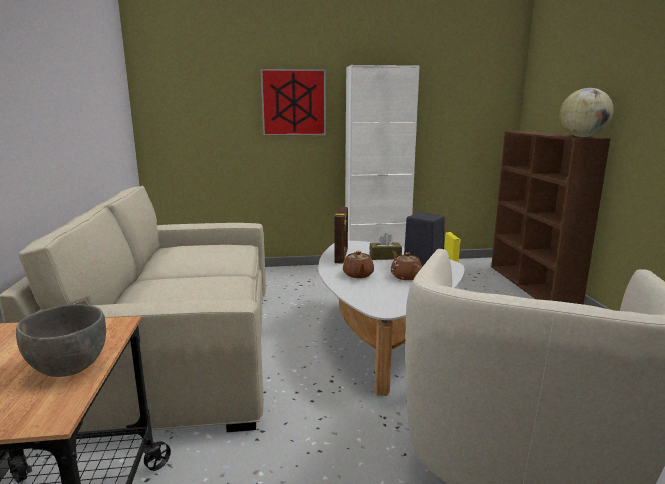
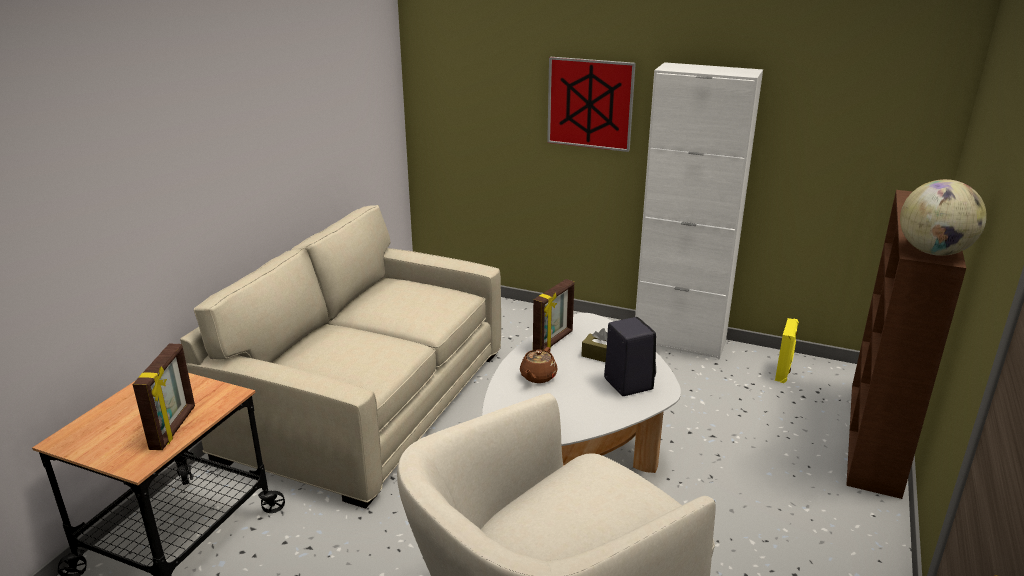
camera: 30 degrees right, 10 degrees up
(69, 367) = (174, 428): grey bowl -> picture frame
(405, 276) = (586, 394): brown teapot -> none

